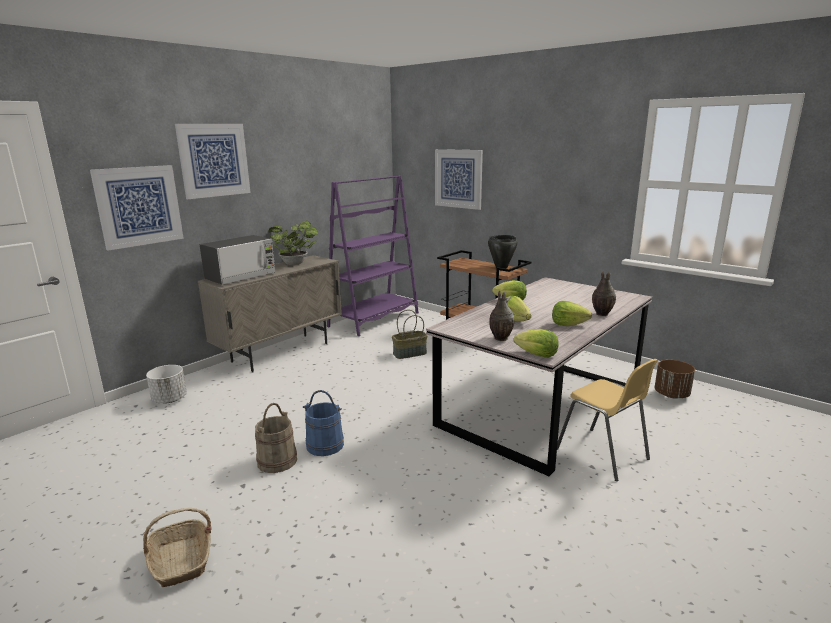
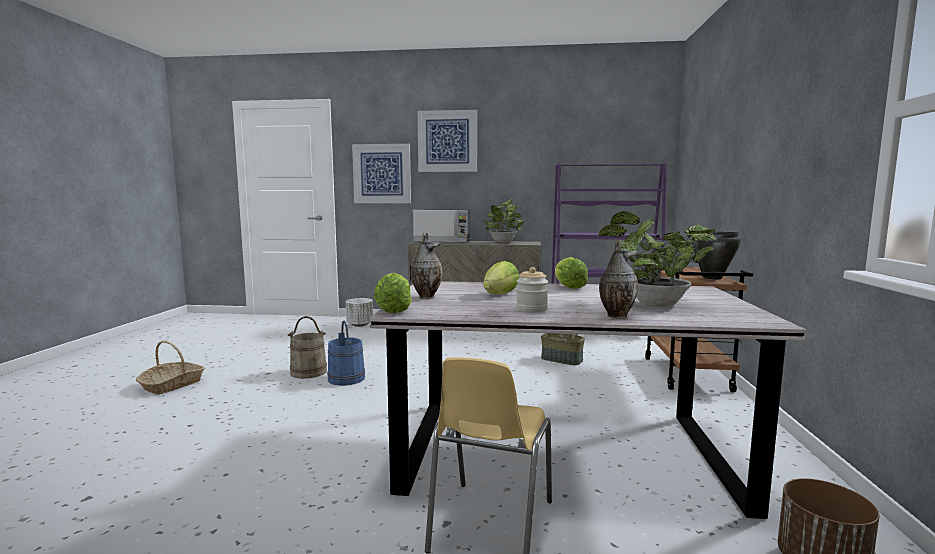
camera: 55 degrees right, 10 degrees down
(458, 178) = (713, 160): picture -> none
(568, 324) = (531, 309): lettuce -> jar
(580, 300) = (652, 304): none -> potted plant

